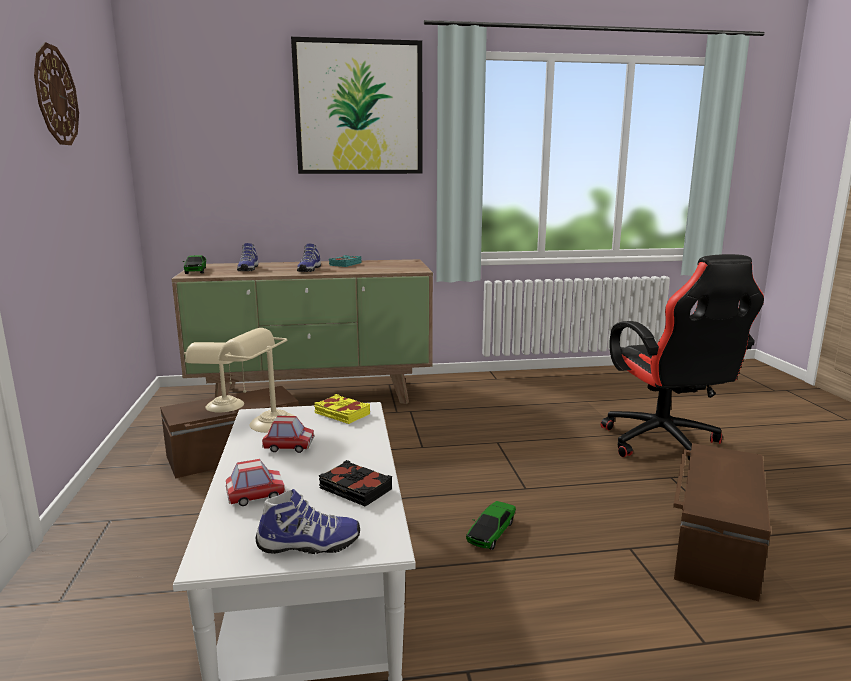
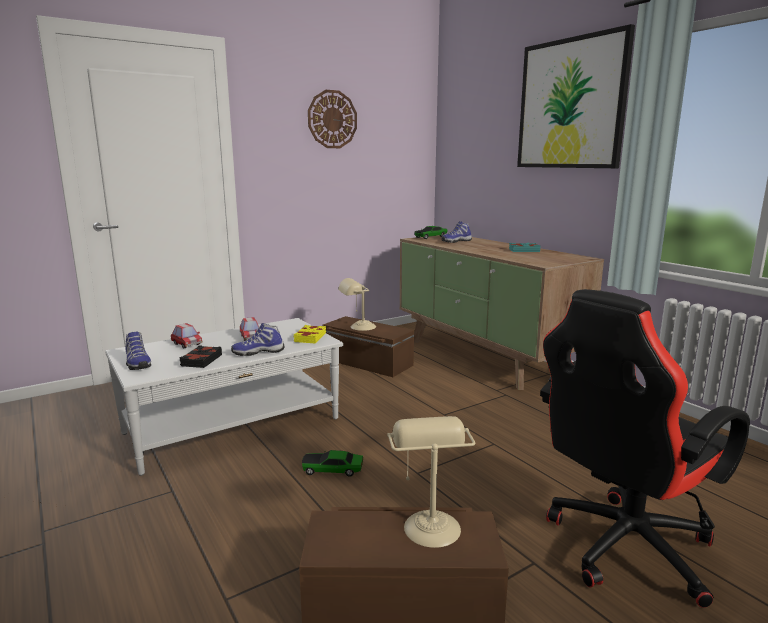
camera: 65 degrees right, 0 degrees up
(264, 422) = (282, 325): beige table lamp -> beige table lamp (428, 520)
(308, 270) = (482, 248): shoe -> shoe (258, 352)

